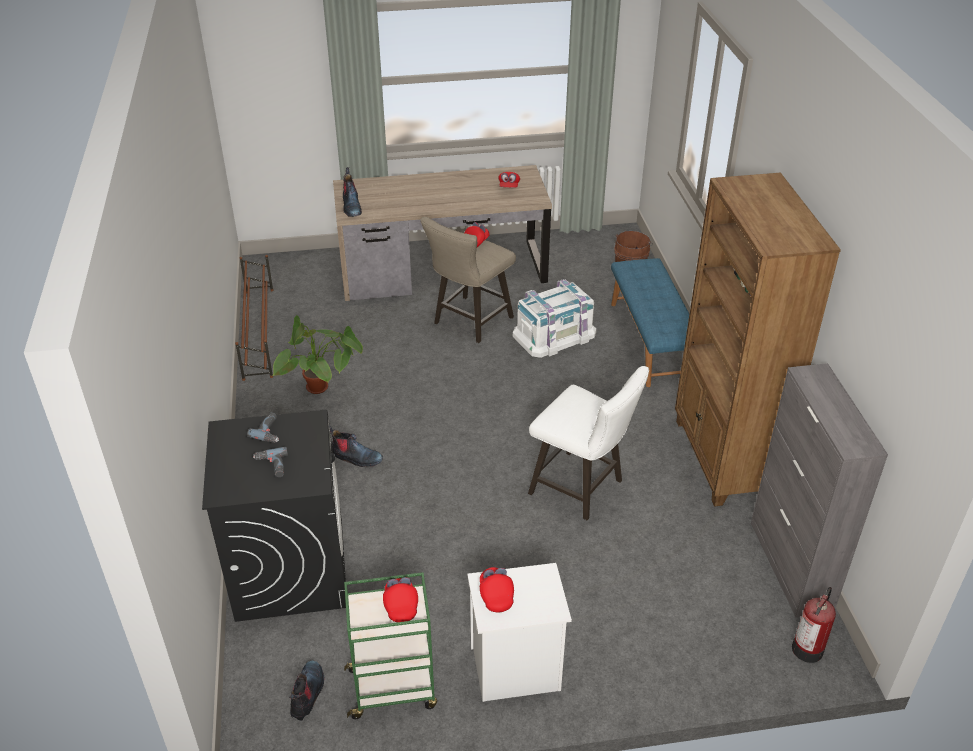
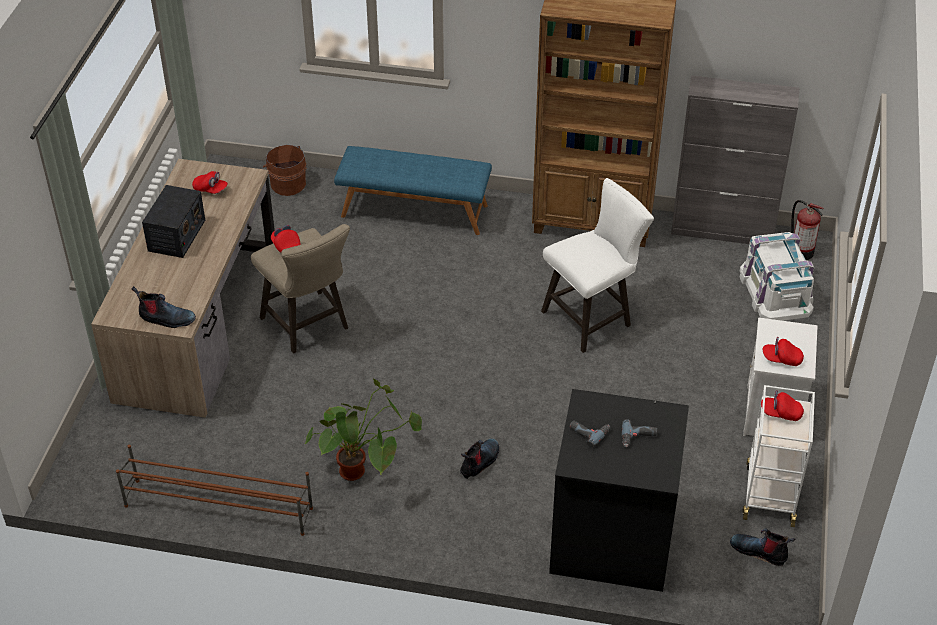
camera: 70 degrees left, 5 degrees up
(393, 688) = (770, 493): green cart -> white cart
(445, 187) = (176, 236): none -> radio
(554, 335) = (366, 270): white storage box -> white storage box (776, 291)

